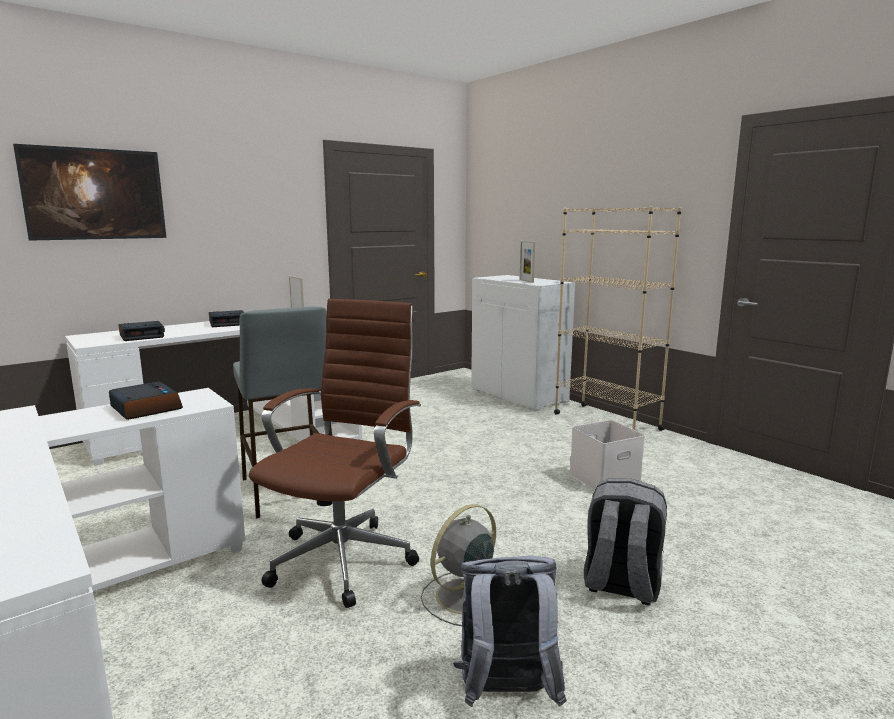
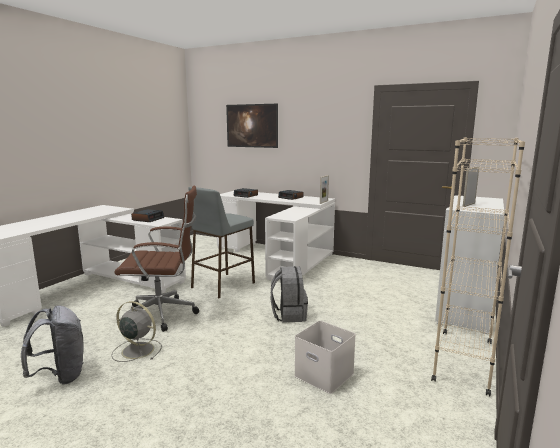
camera: 65 degrees right, 0 degrees up
(620, 585) = (163, 399): grey backpack -> grey backpack (289, 315)

